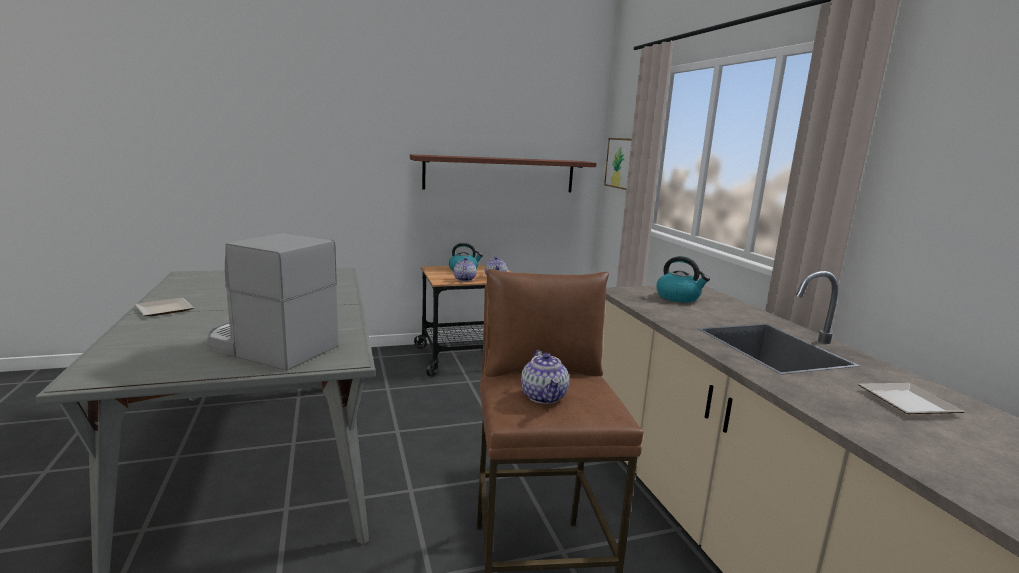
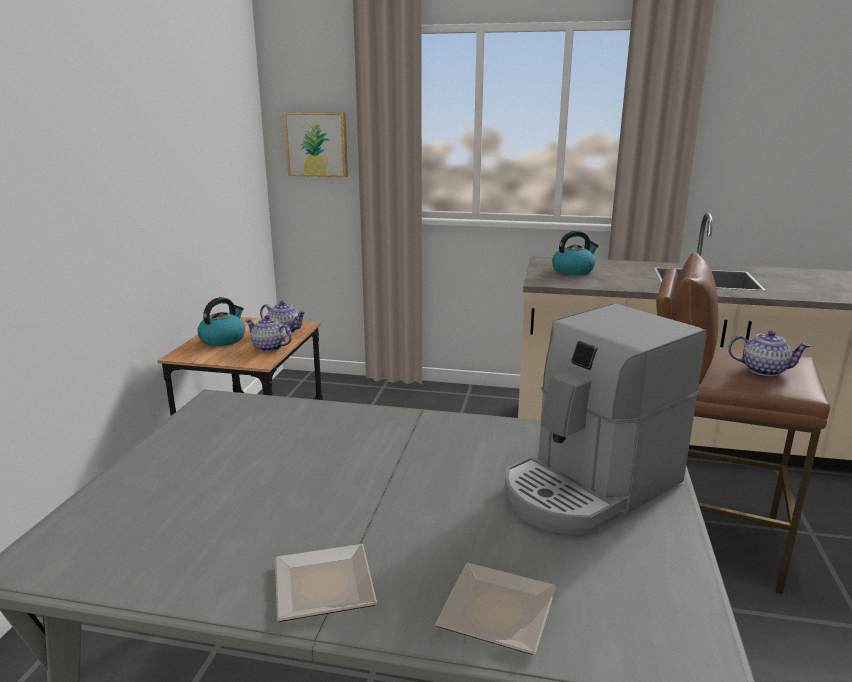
camera: 60 degrees left, 5 degrees up
(500, 174) = (193, 183): shelf -> none
(903, 401) = (808, 280): plate -> plate (493, 613)

